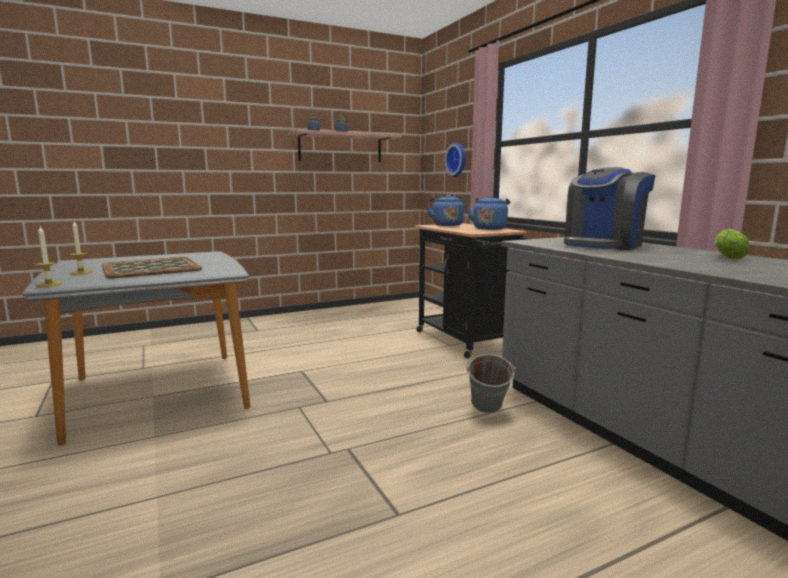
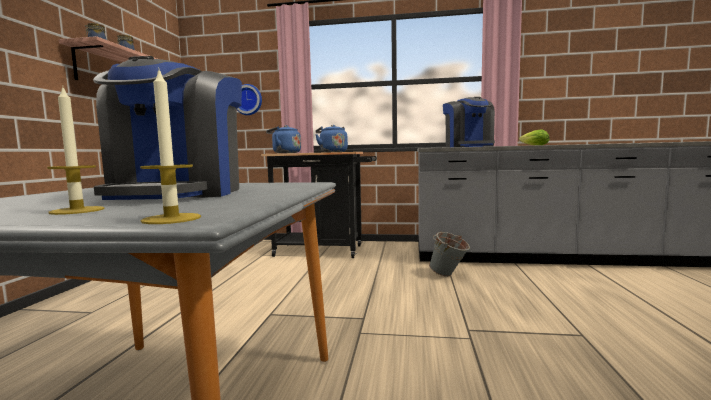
camera: 55 degrees left, 5 degrees down
(152, 268) = (179, 194): tray -> coffee machine

